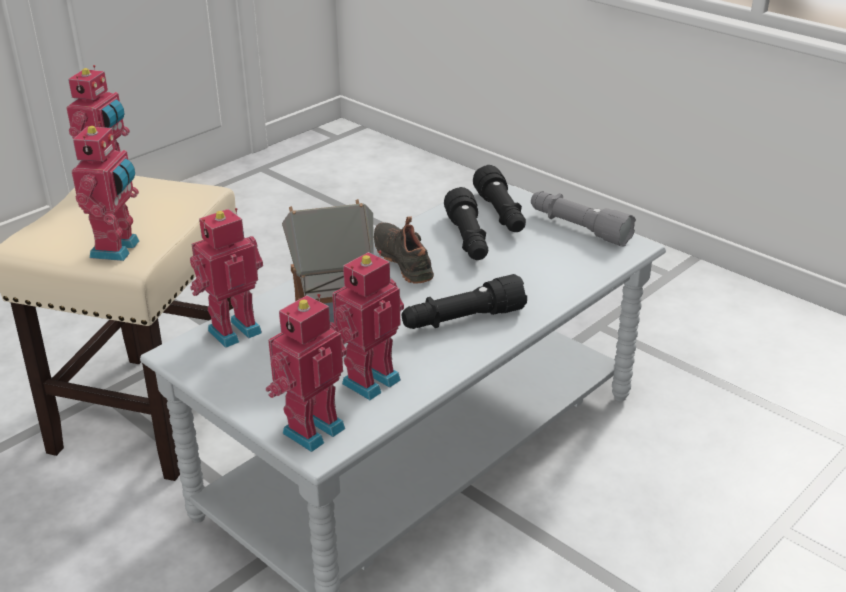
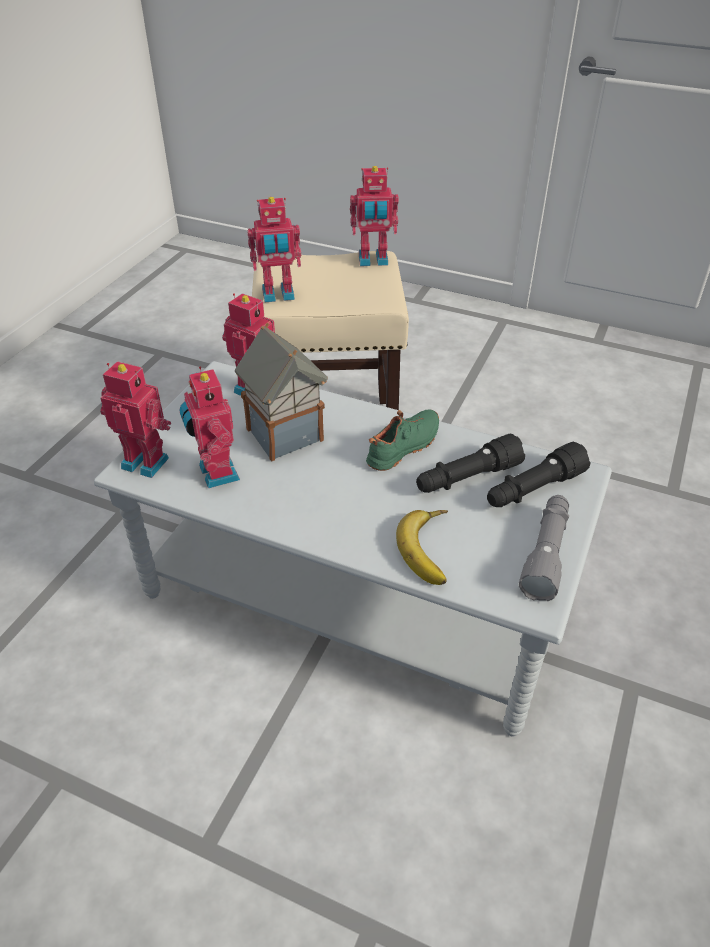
camera: 70 degrees right, 10 degrees up
(368, 380) = (216, 473): toy robot -> toy robot turned 135 degrees counterclockwise
(405, 260) = (405, 448): black shoe -> green shoe
(462, 320) = (325, 506): black flashlight -> none
(550, 276) = (432, 550): none -> banana

